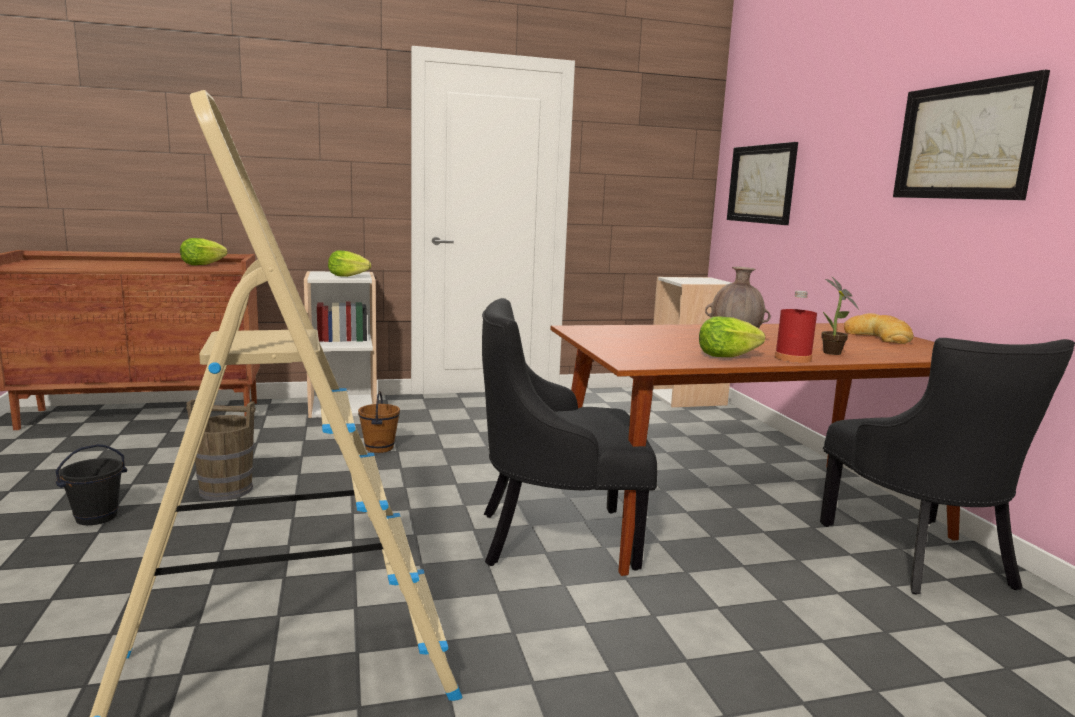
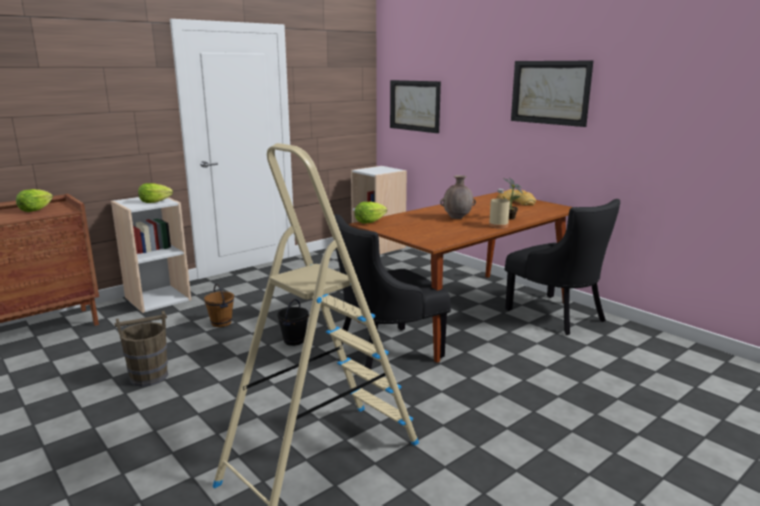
camera: 25 degrees left, 5 degrees up
(96, 517) = (77, 419): black bucket -> black bucket (294, 341)
(726, 356) = (468, 230): lettuce -> lettuce (369, 222)
(793, 358) = (498, 225): red bottle -> beige bottle

